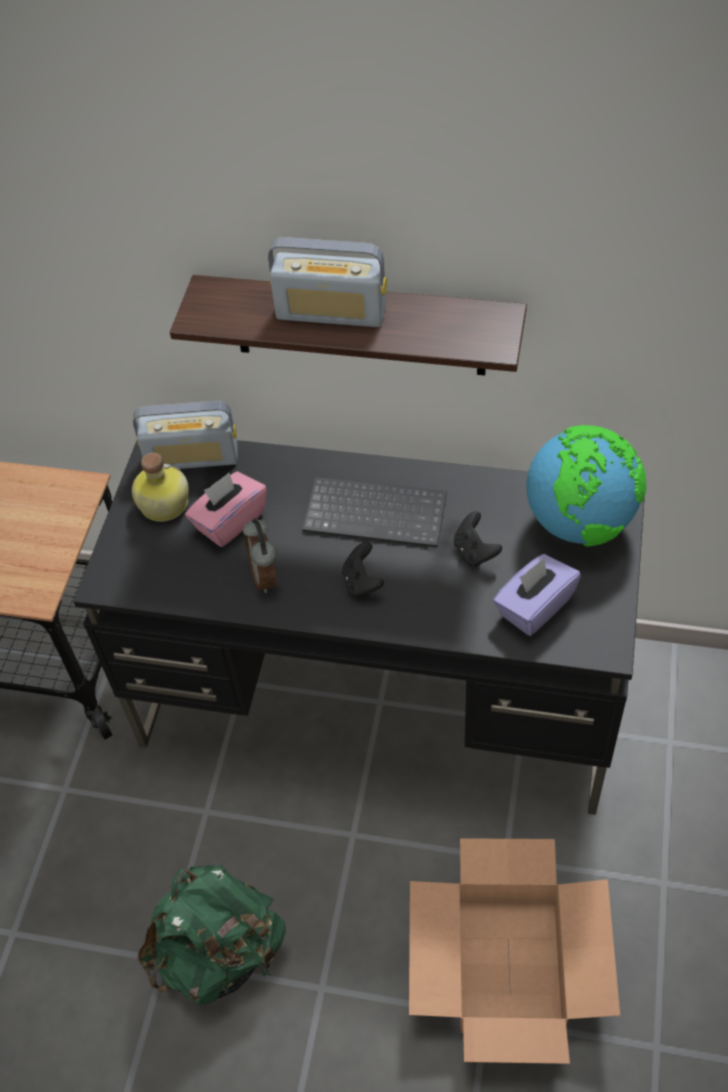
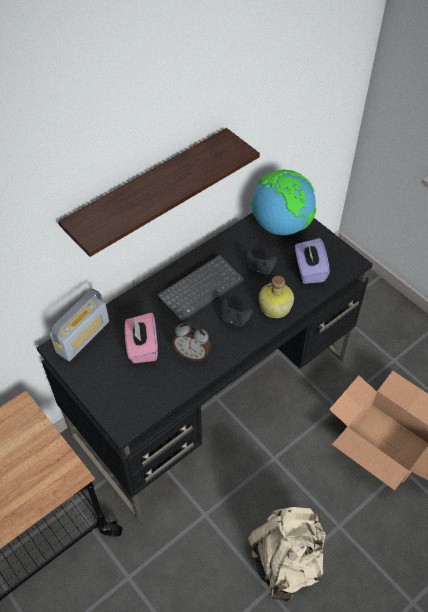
camera: 55 degrees left, 0 degrees up
(162, 504) = (99, 368): bottle -> bottle (275, 307)
(219, 953) = (286, 560): green backpack -> beige backpack
(331, 312) = (152, 188): radio -> none

